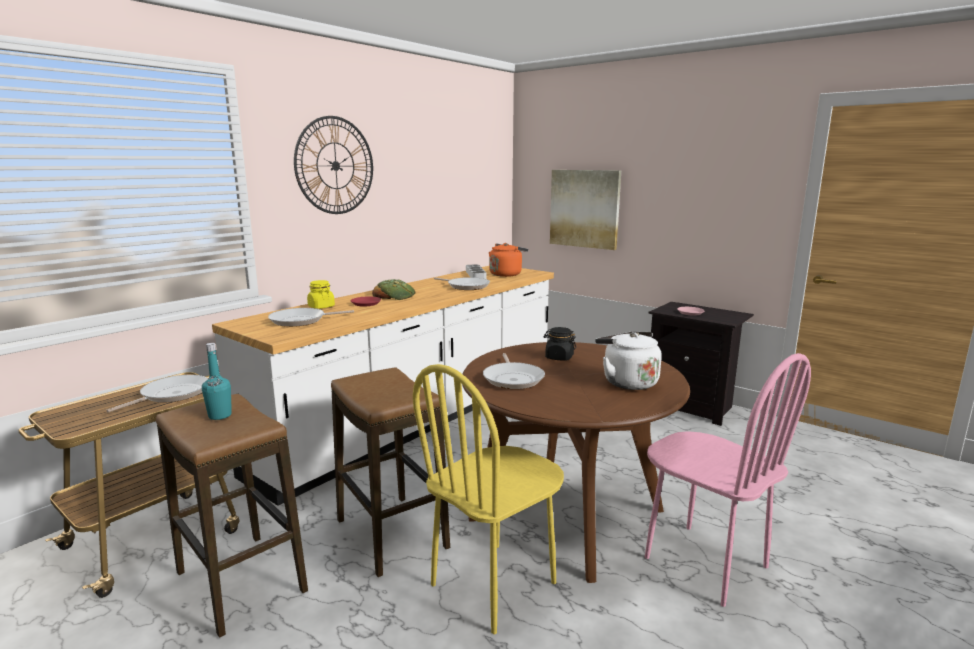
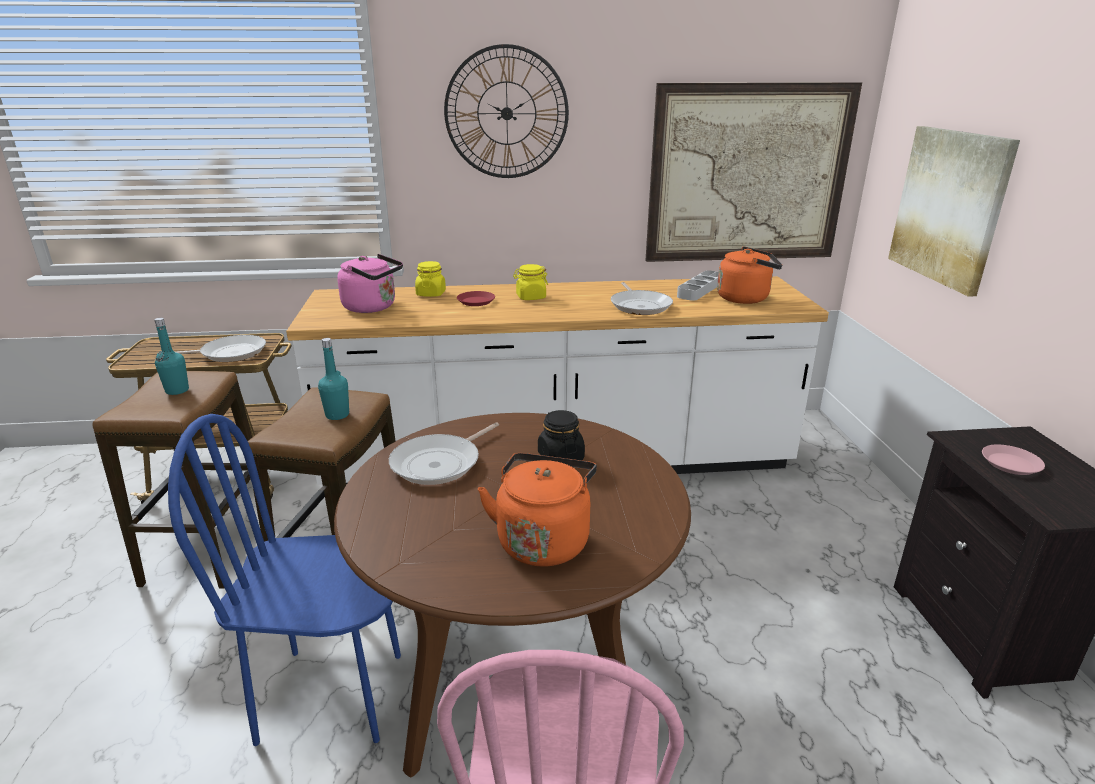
camera: 45 degrees right, 10 degrees up
(301, 321) = (373, 307): frying pan -> pink kettle
(392, 384) = (337, 415): none -> turquoise bottle
(394, 295) = (530, 297): bread -> yellow jar
(465, 204) = (748, 175): none -> picture
(494, 584) = (332, 695): yellow chair -> blue chair
(627, 382) = (543, 540): white kettle -> orange kettle

